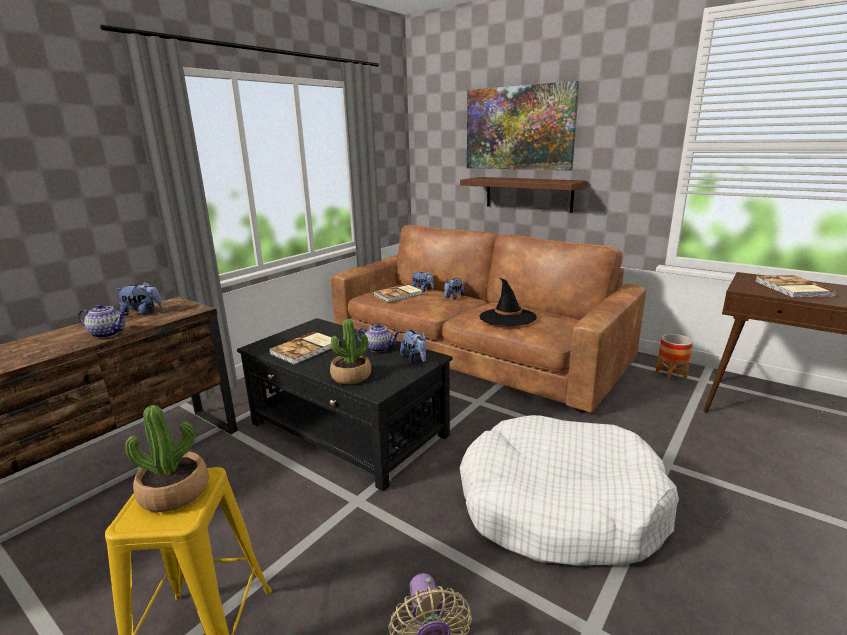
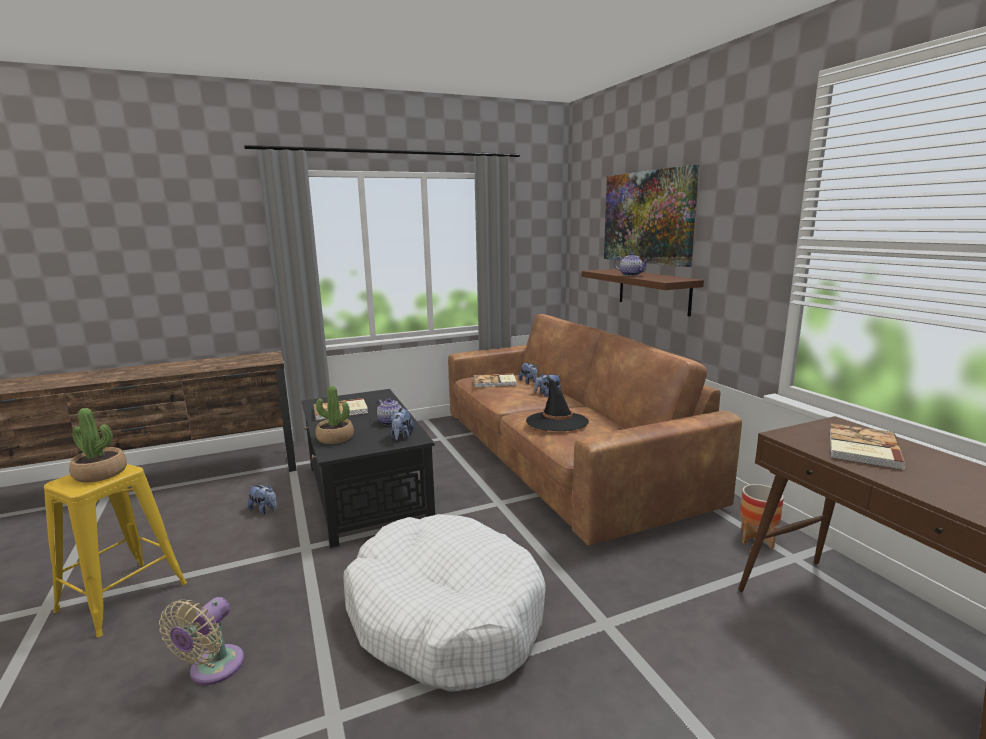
camera: 30 degrees right, 5 degrees down
(108, 334) = (199, 368): teapot -> teapot (631, 275)
(143, 313) = (240, 358): plush toy -> plush toy (264, 510)

